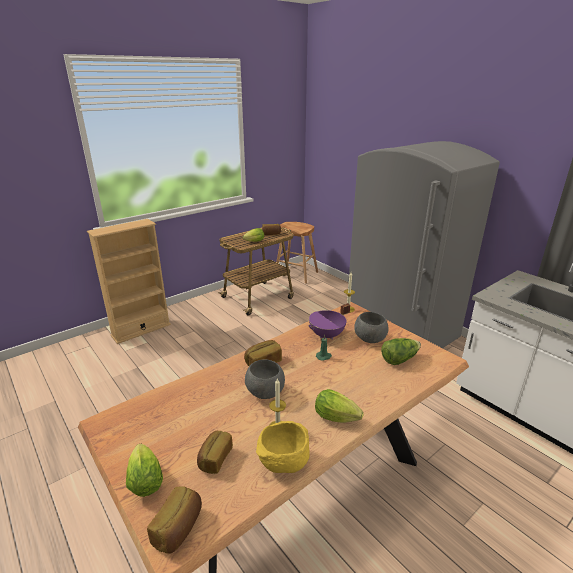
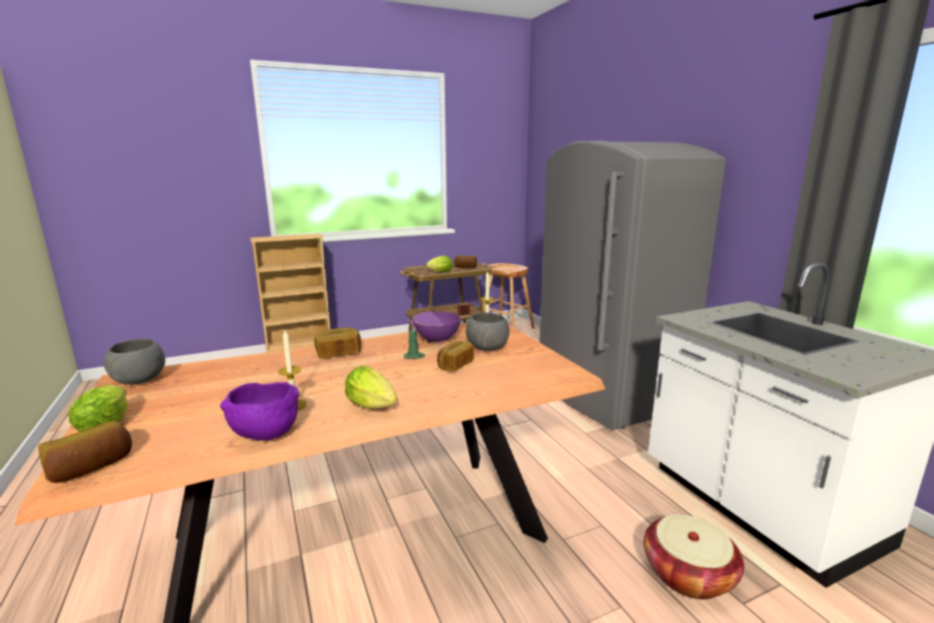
camera: 15 degrees right, 10 degrees down
(214, 458) = (196, 419): bread -> bread (454, 365)
(264, 393) = (312, 377): grey bowl -> grey bowl (139, 381)
(283, 464) = (264, 435): yellow bowl -> purple bowl
(399, 359) = (508, 368): lettuce -> none
(510, 470) = (688, 574): none -> basket

